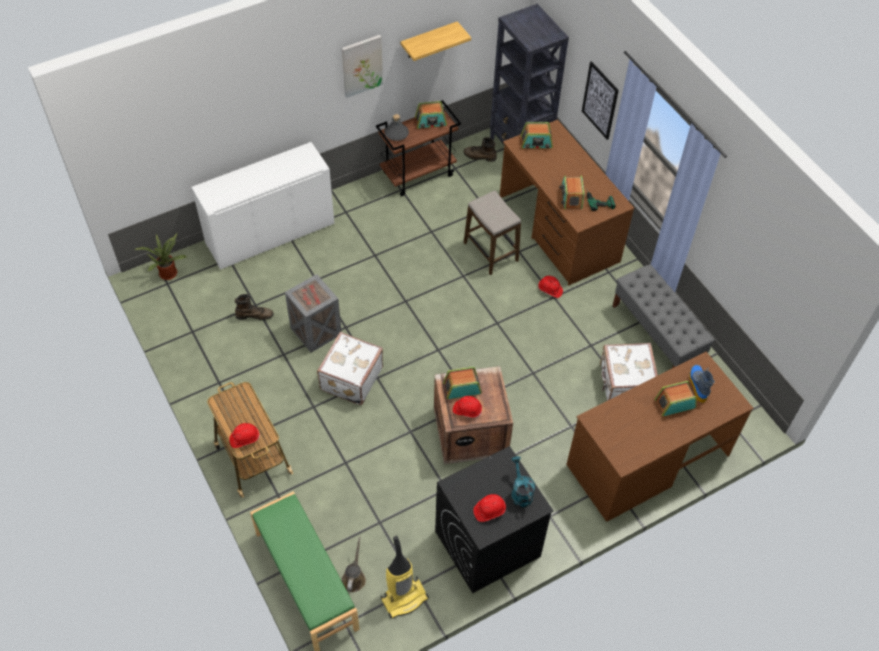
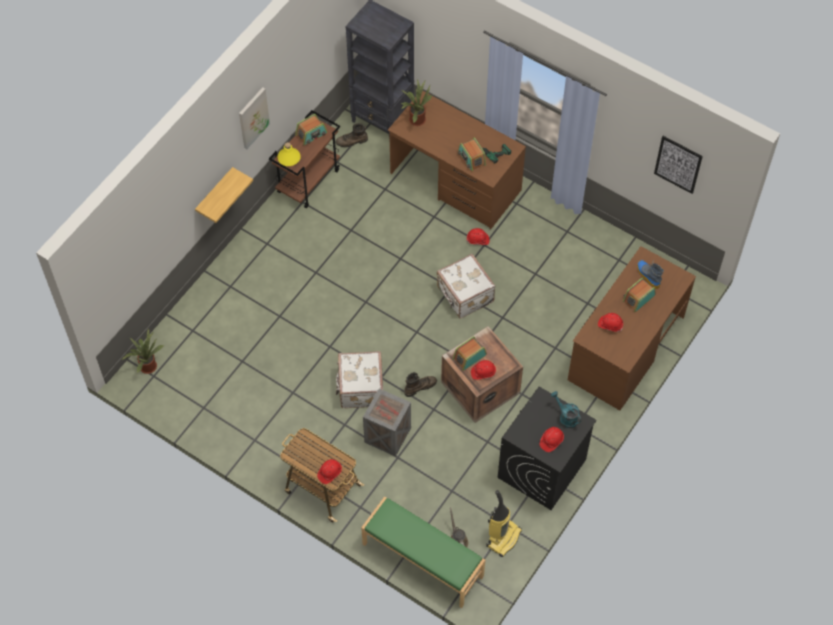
camera: 25 degrees left, 5 degrees up
(254, 315) = (247, 370): brown boot -> brown boot (420, 387)
(270, 233) = (213, 292): white cabinet -> none
(316, 330) = (307, 360): crate -> crate (387, 434)
(396, 133) = (289, 158): grey bottle -> yellow bottle
(429, 40) = (295, 70): shelf -> shelf (214, 194)
(490, 252) = (411, 227): stool -> none
(536, 142) = (416, 119): radio -> potted plant
(600, 100) = (461, 66): picture -> picture (678, 164)
(624, 385) = (578, 295): white suitcase -> white suitcase (464, 295)
(627, 417) = (610, 325): none -> red hard hat
(657, 335) = (582, 242): grey bench -> none

